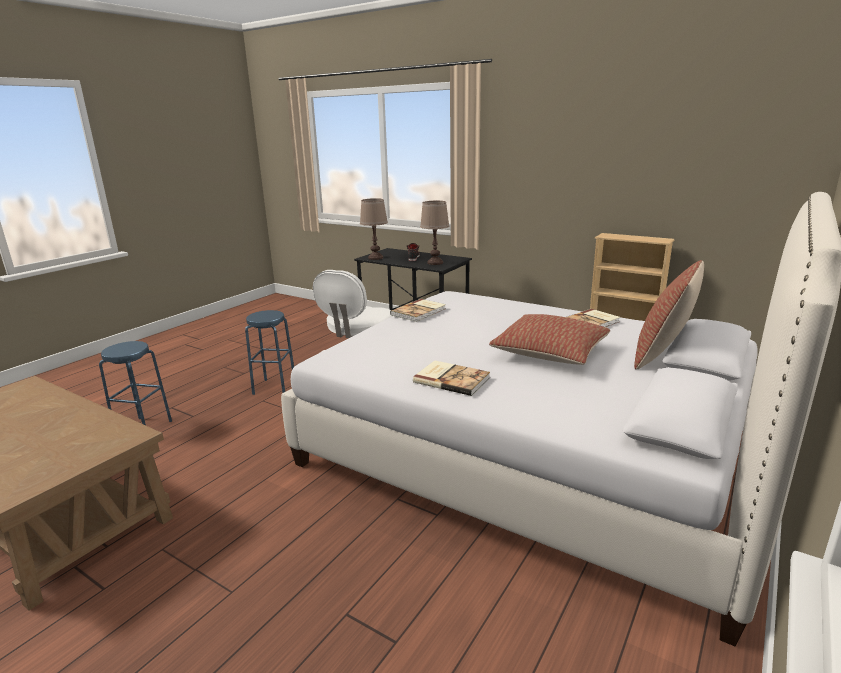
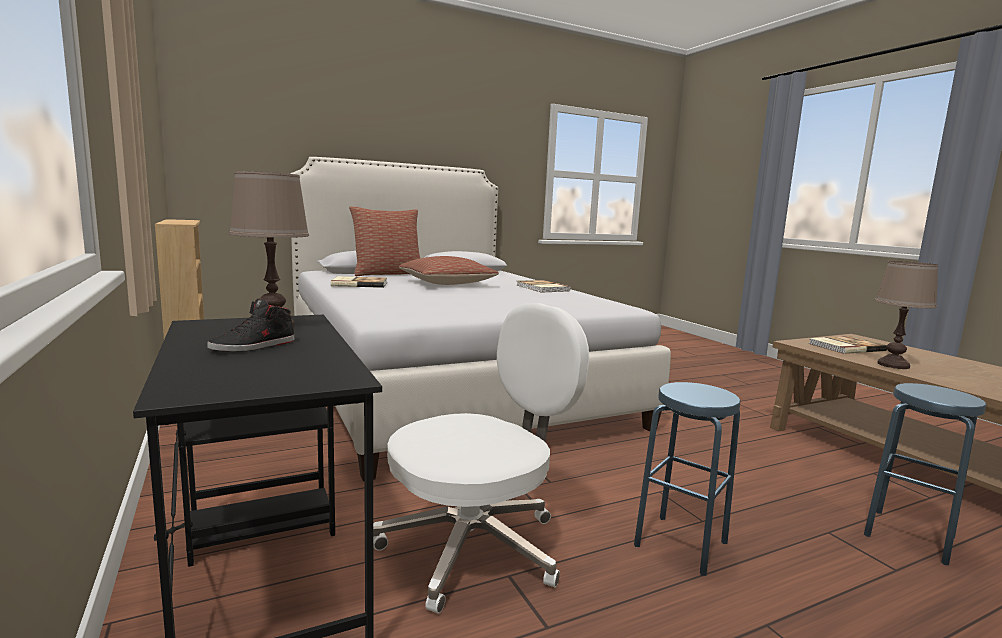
camera: 150 degrees left, 10 degrees down
(375, 258) = (326, 370): brown table lamp -> brown table lamp (893, 365)
(419, 312) = (477, 310): book -> book (845, 347)

